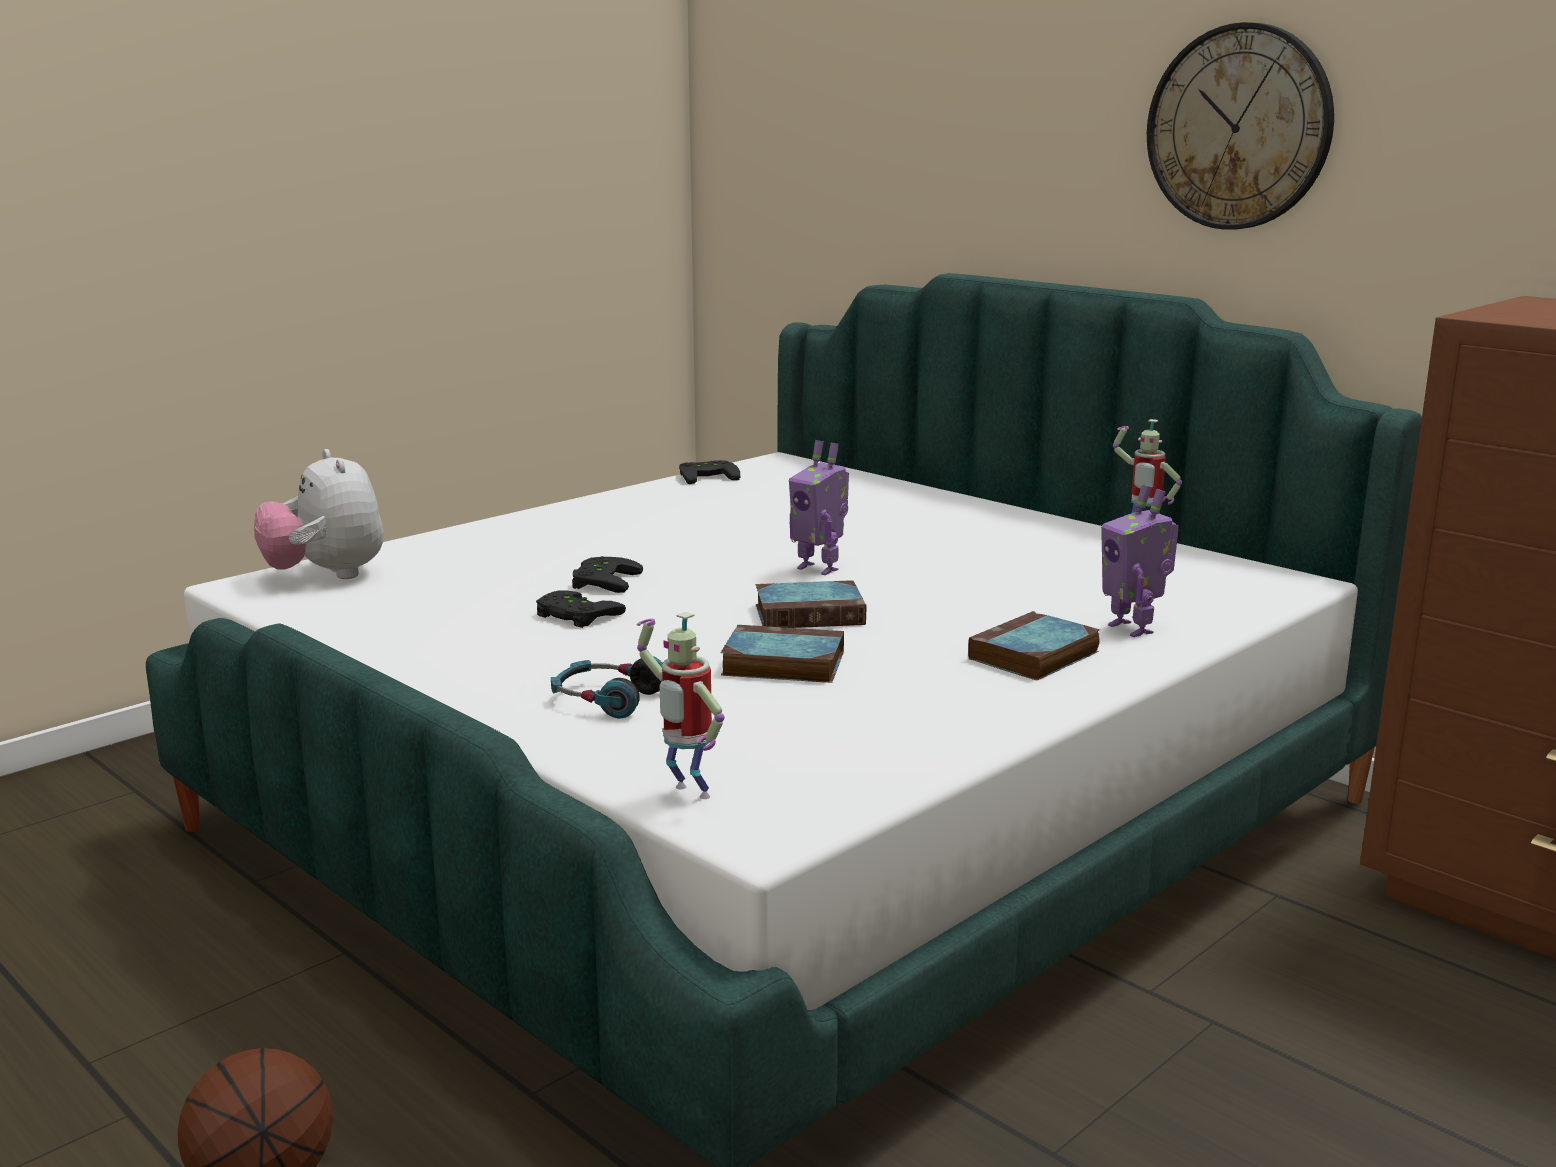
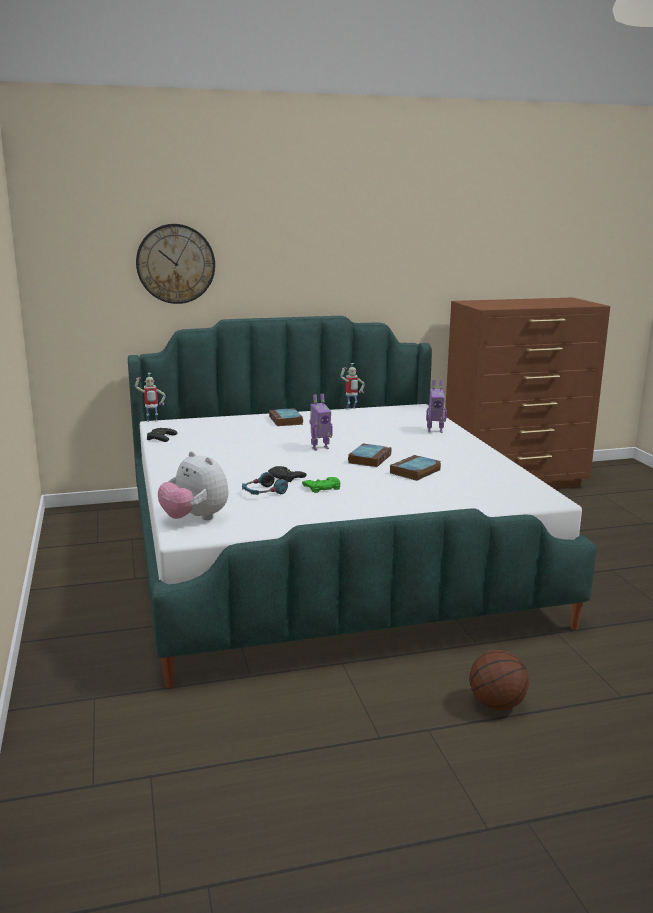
camera: 60 degrees left, 0 degrees up
(326, 575) = (195, 518): plush toy -> plush toy turned 45 degrees clockwise
(574, 616) = (322, 488): black game controller -> green game controller
(606, 699) = (422, 498): headphones -> headphones (263, 492)
(687, 793) = (515, 502): toy robot -> toy robot (152, 421)
(1033, 656) = (445, 445): book -> book (286, 421)
(1239, 127) = (346, 250): wall clock -> wall clock (175, 264)

